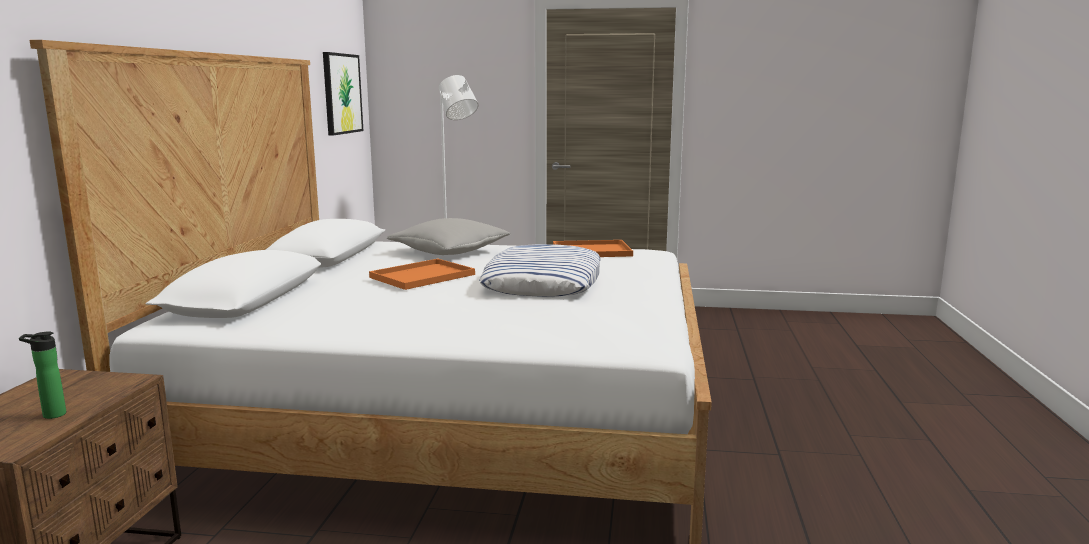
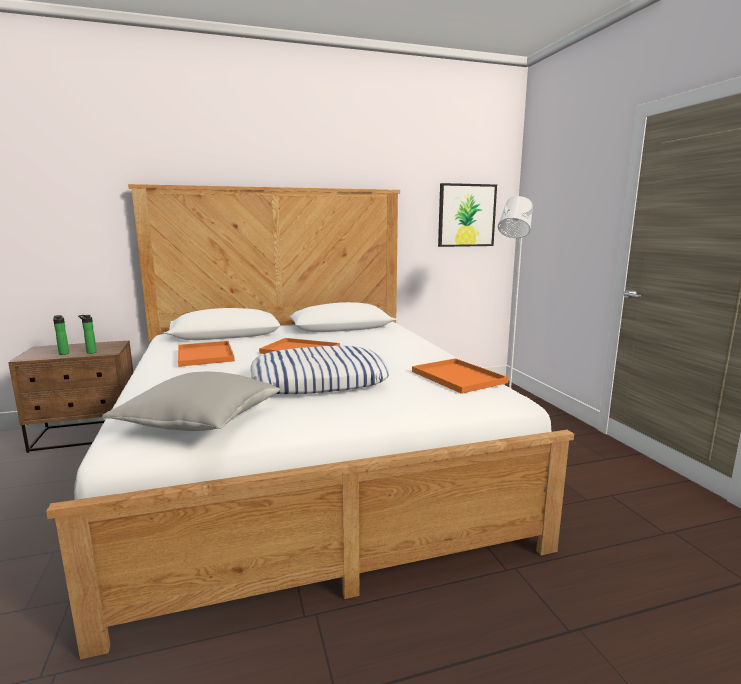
camera: 65 degrees right, 0 degrees up
(96, 394) = (90, 352): none -> bottle
(362, 310) = (204, 354): none -> orange tray
(450, 252) = (388, 345): grey pillow -> grey pillow (200, 421)

